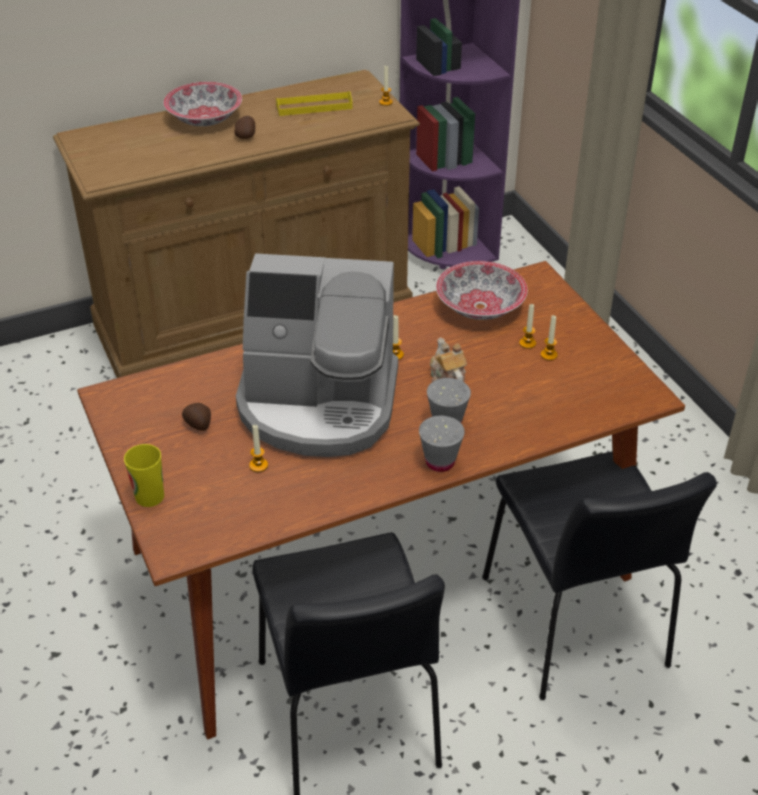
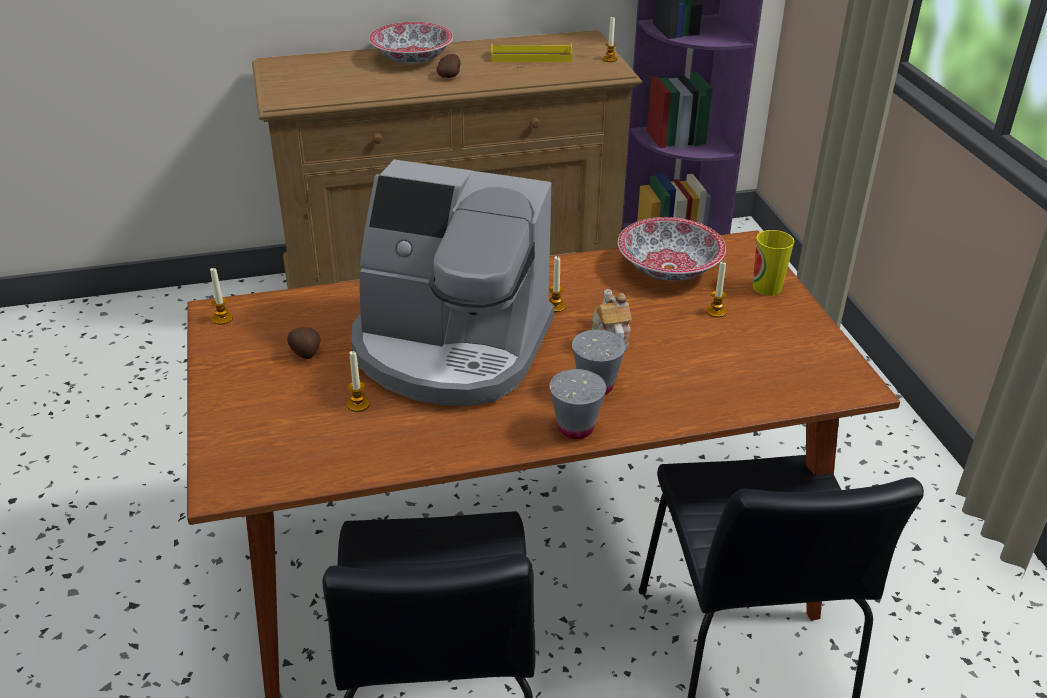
camera: 10 degrees right, 5 degrees down
(149, 496) = (220, 422): cup -> cup (767, 287)
(549, 355) = (739, 326): candle -> candle (222, 318)

